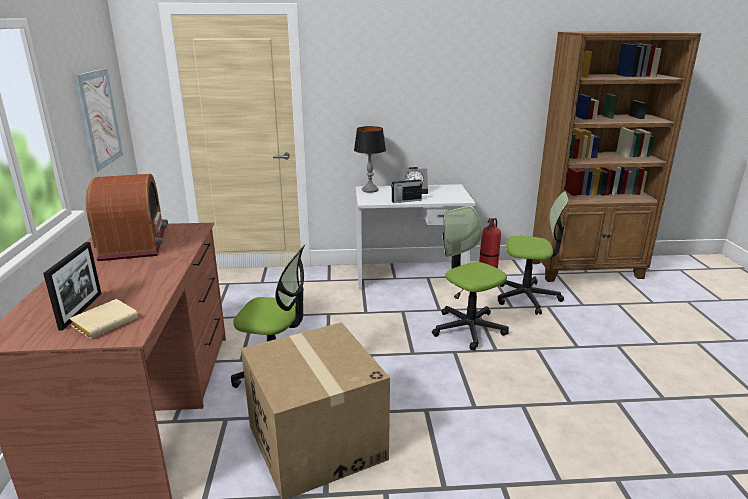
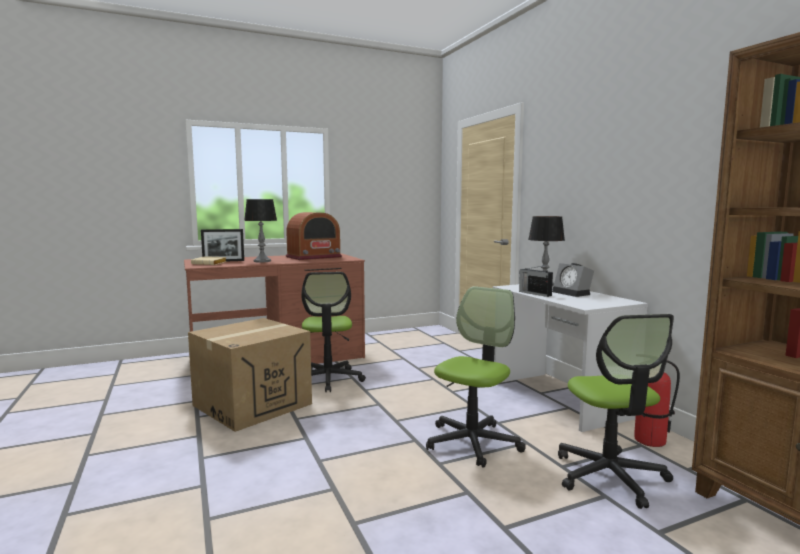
camera: 70 degrees right, 15 degrees down
(99, 118) = (393, 196): picture -> none
(135, 280) = (262, 261): none -> table lamp

